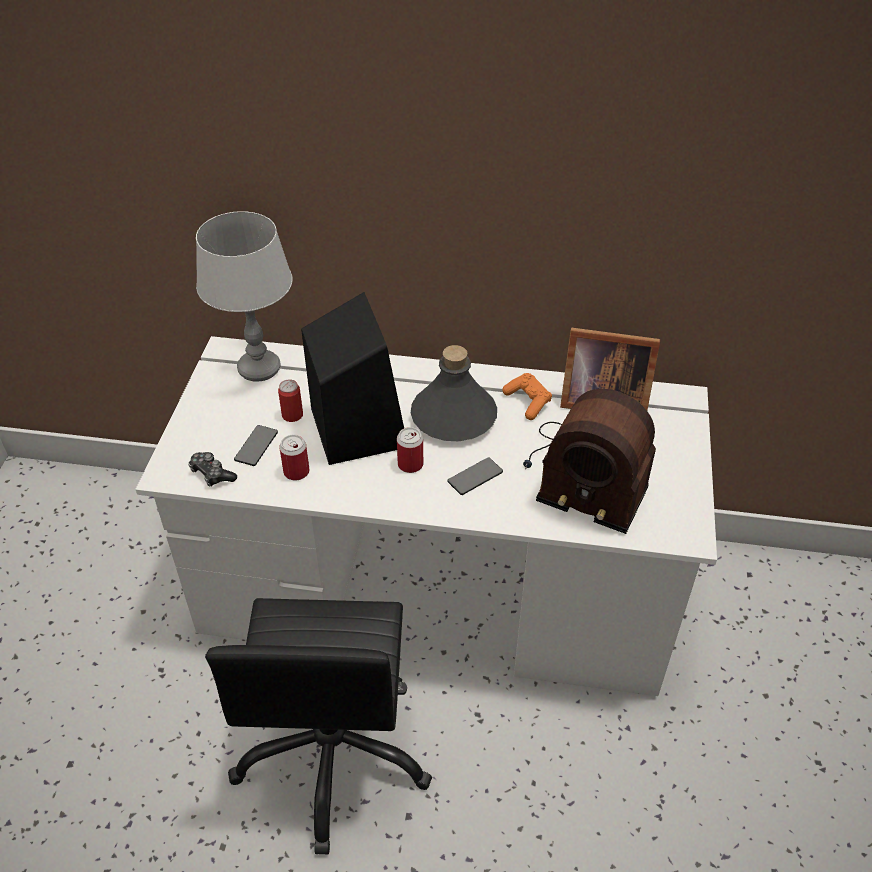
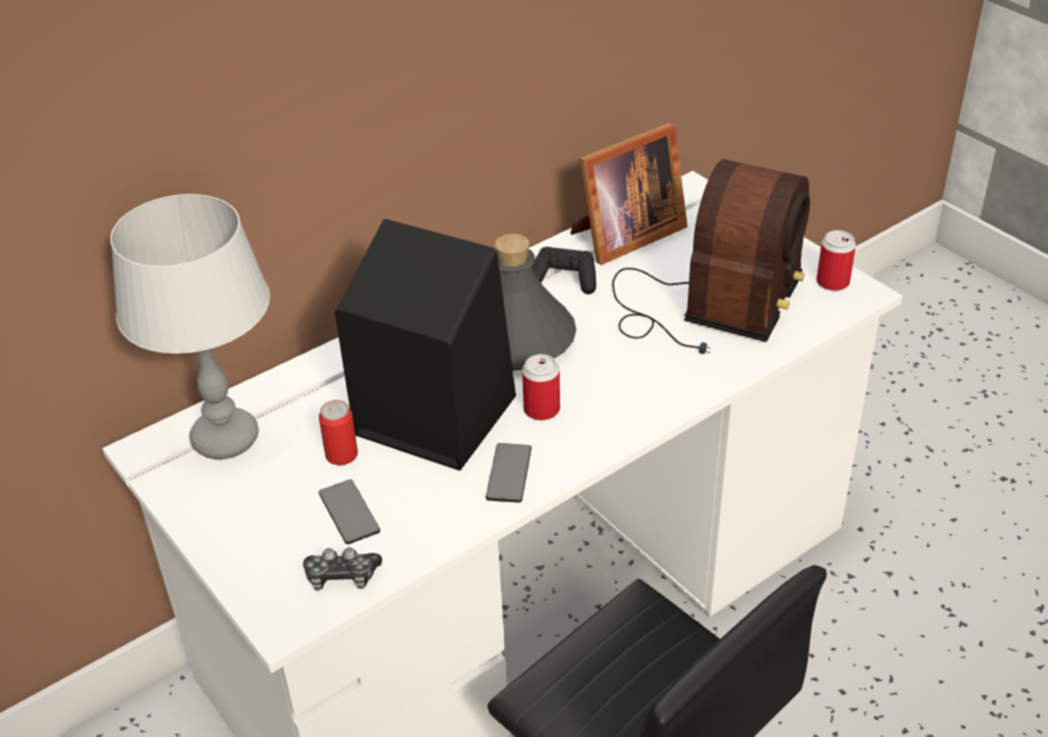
camera: 45 degrees left, 5 degrees down
(296, 472) = (435, 502): can -> can (832, 282)
(475, 477) = (619, 375): phone -> phone (509, 474)
(528, 402) = (564, 280): orange game controller -> black game controller
(584, 474) = (707, 305): radio -> radio turned 45 degrees counterclockwise

